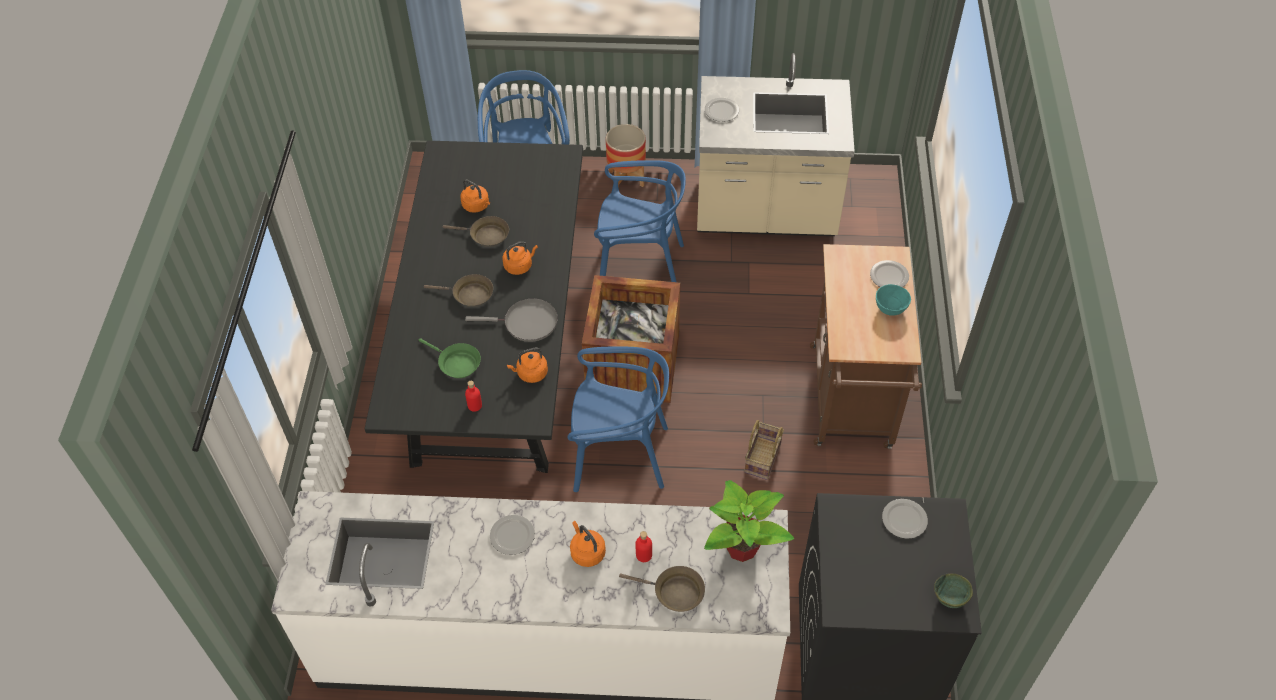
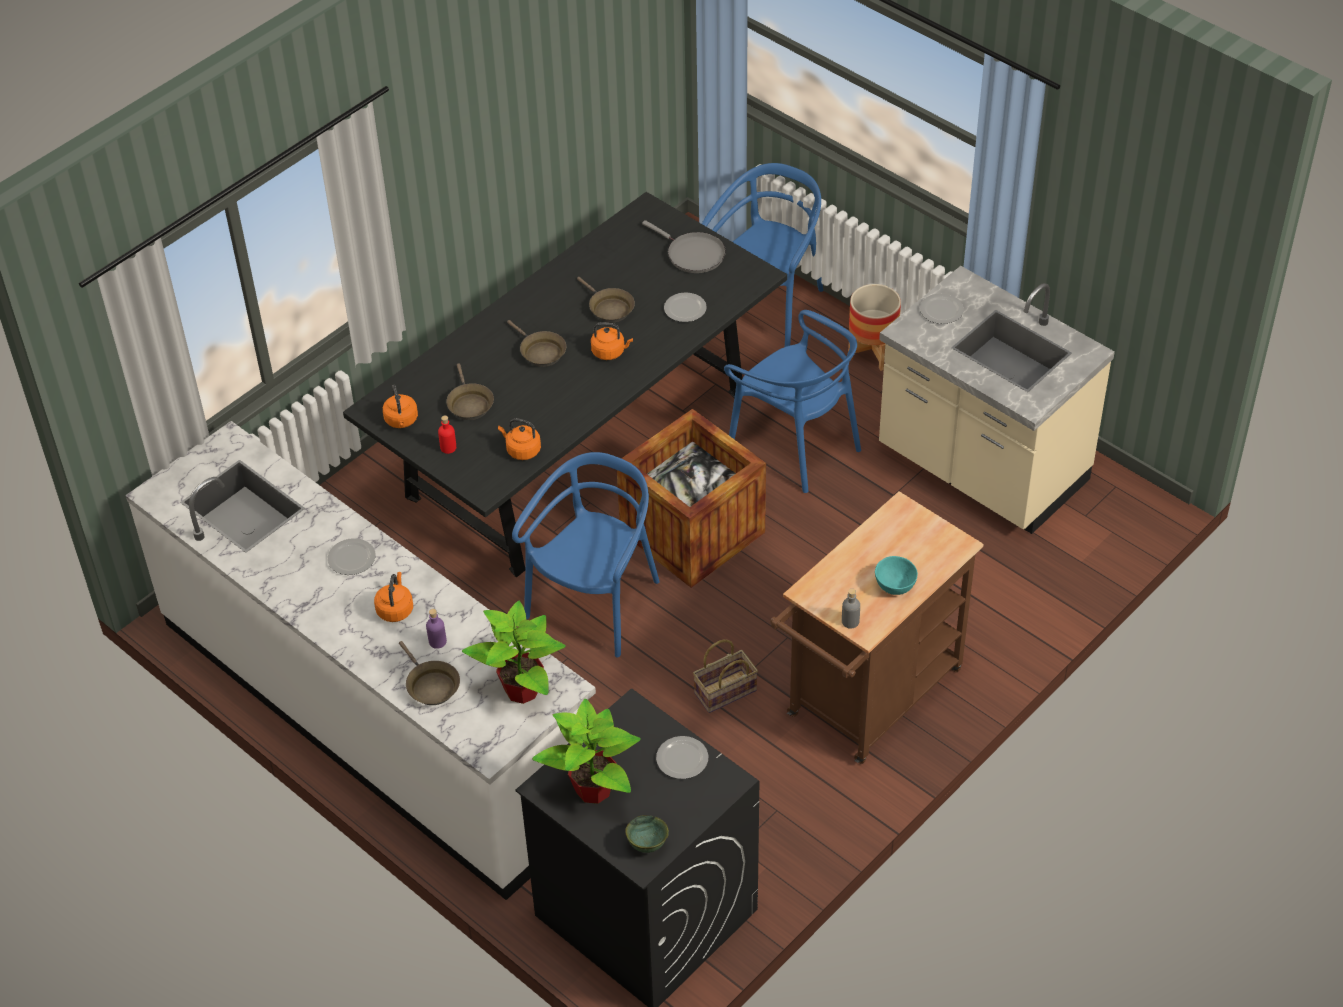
camera: 40 degrees right, 5 degrees down
(456, 363) = (469, 404): green frying pan -> brown frying pan
(477, 206) = (628, 277): orange kettle -> orange kettle (401, 421)
(527, 323) = (564, 405): grey frying pan -> grey frying pan (692, 254)
(619, 455) = (595, 603): blue chair -> blue chair turned 105 degrees counterclockwise
(644, 555) = (437, 641): red bottle -> purple bottle
(873, 584) = (595, 789): none -> potted plant
(889, 350) = (850, 621): none -> grey bottle
(890, 276) = (930, 558): plate -> plate (685, 309)

